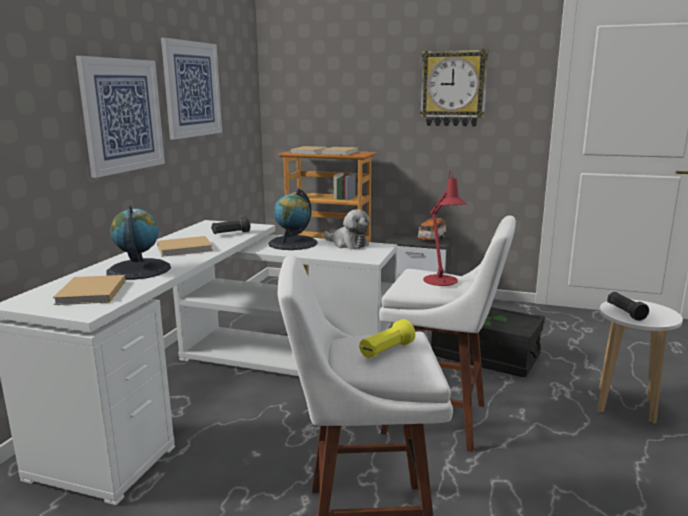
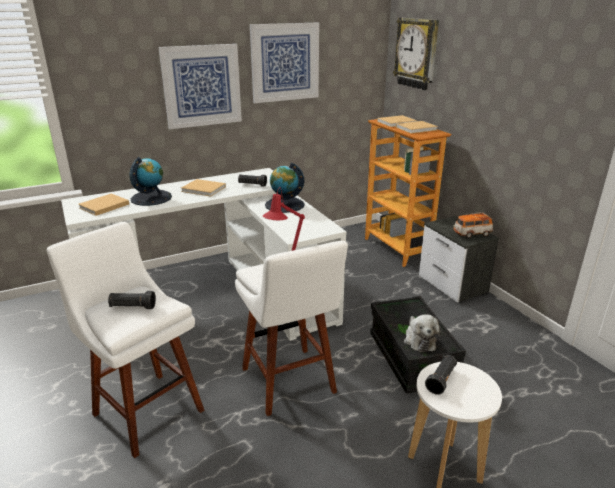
camera: 45 degrees right, 10 degrees up
(347, 244) = (314, 218): plush toy -> plush toy (419, 339)
(386, 351) = (132, 307): yellow flashlight -> black flashlight
(453, 88) = (524, 81): wall clock -> wall clock (417, 53)

